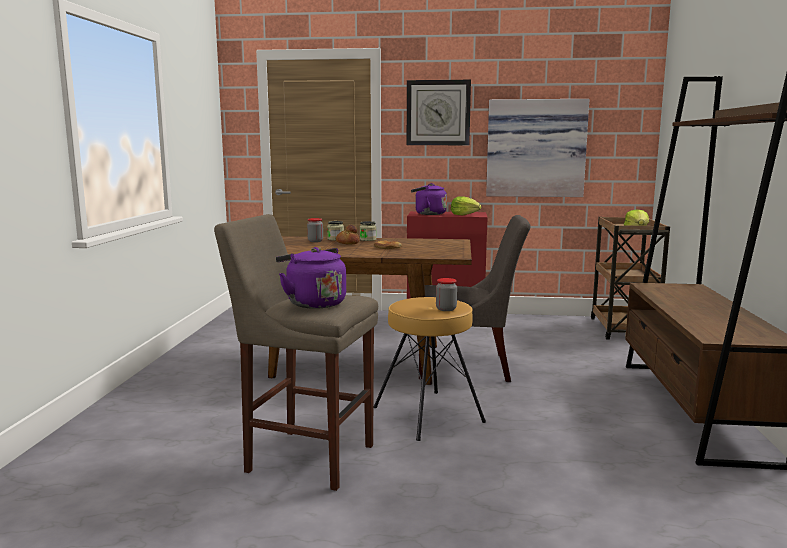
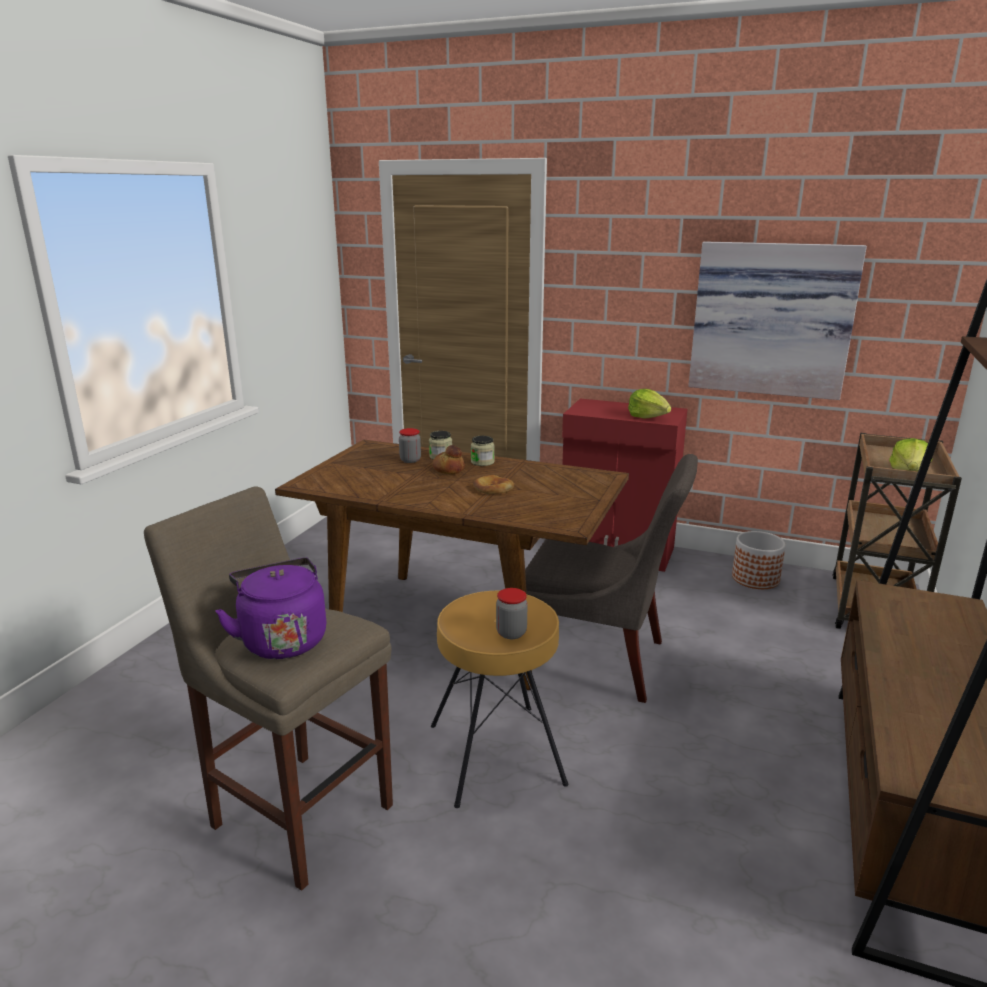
camera: 15 degrees right, 10 degrees up
(428, 214) = (597, 410): purple kettle -> none
(438, 113) = (626, 258): wall clock -> none
(544, 323) = (755, 578): none -> planter

